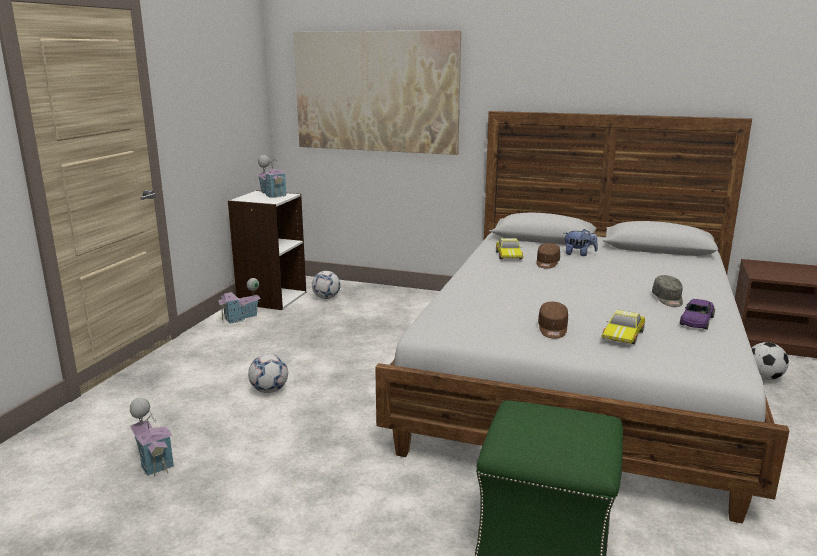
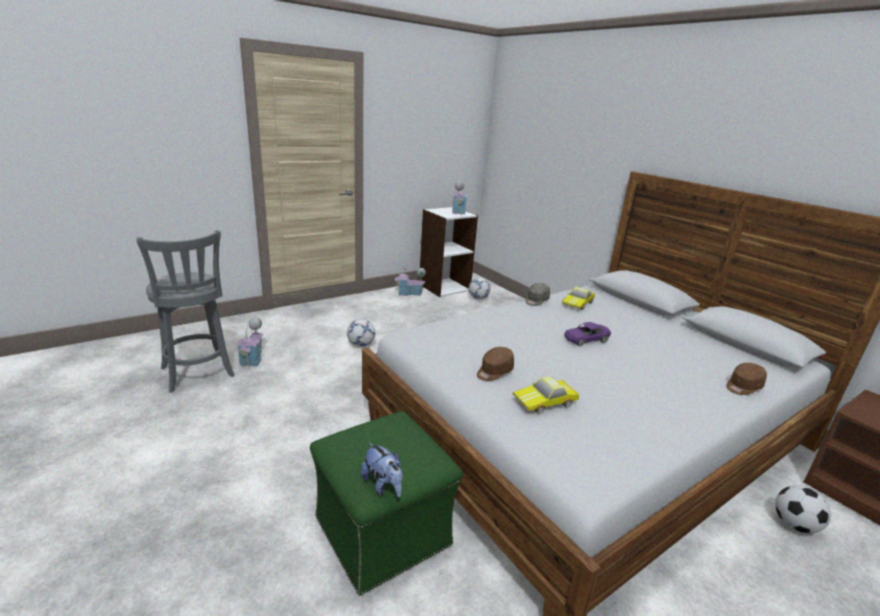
camera: 35 degrees right, 5 degrees up
(102, 511) = (198, 374): none -> grey stool
(375, 92) = (552, 142): picture -> none
(547, 263) = (598, 320): brown cap -> brown cap (743, 386)
(579, 254) = (646, 322): plush toy -> plush toy (383, 485)
(668, 299) = (656, 391): grey cap -> grey cap (536, 300)
(696, 320) = (647, 421): purple toy car -> purple toy car (586, 339)

